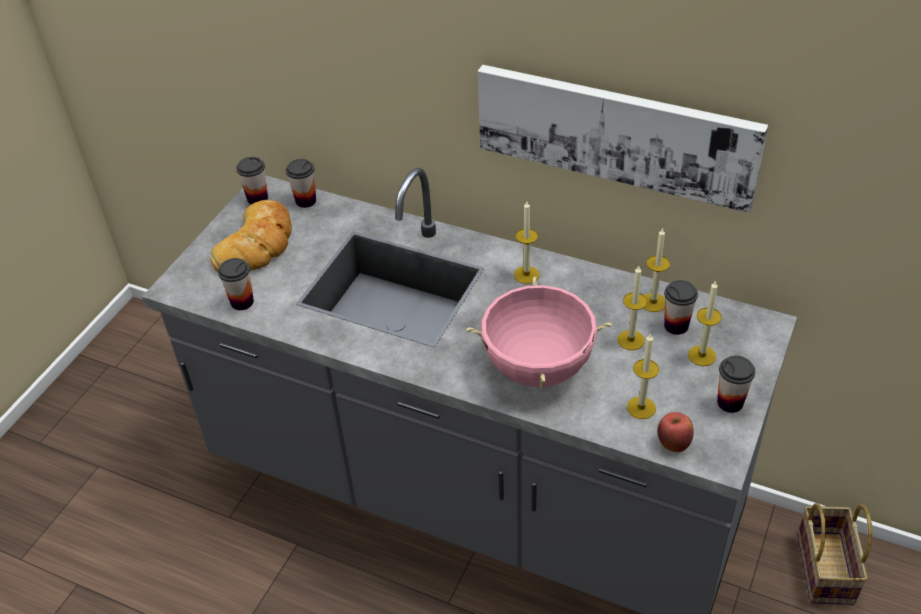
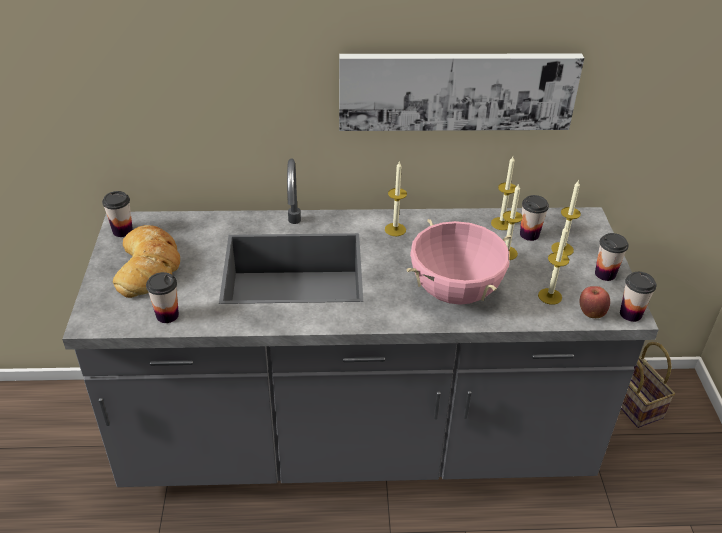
camera: 30 degrees left, 5 degrees down
(305, 201) = (169, 222): cup -> cup (630, 314)

